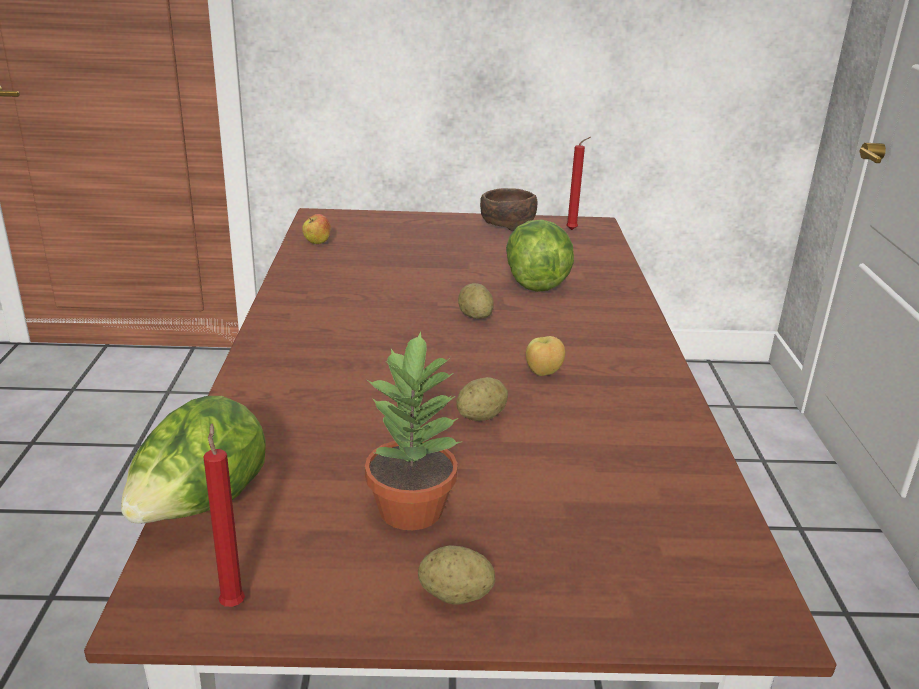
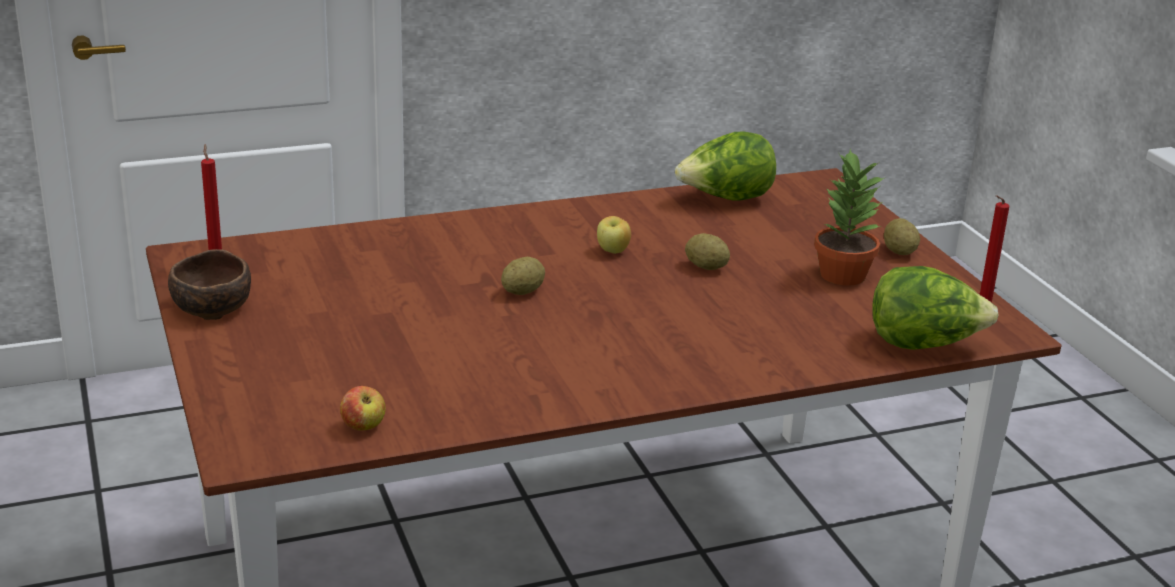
camera: 110 degrees left, 0 degrees up
(536, 282) = (408, 271): lettuce -> lettuce (725, 199)

